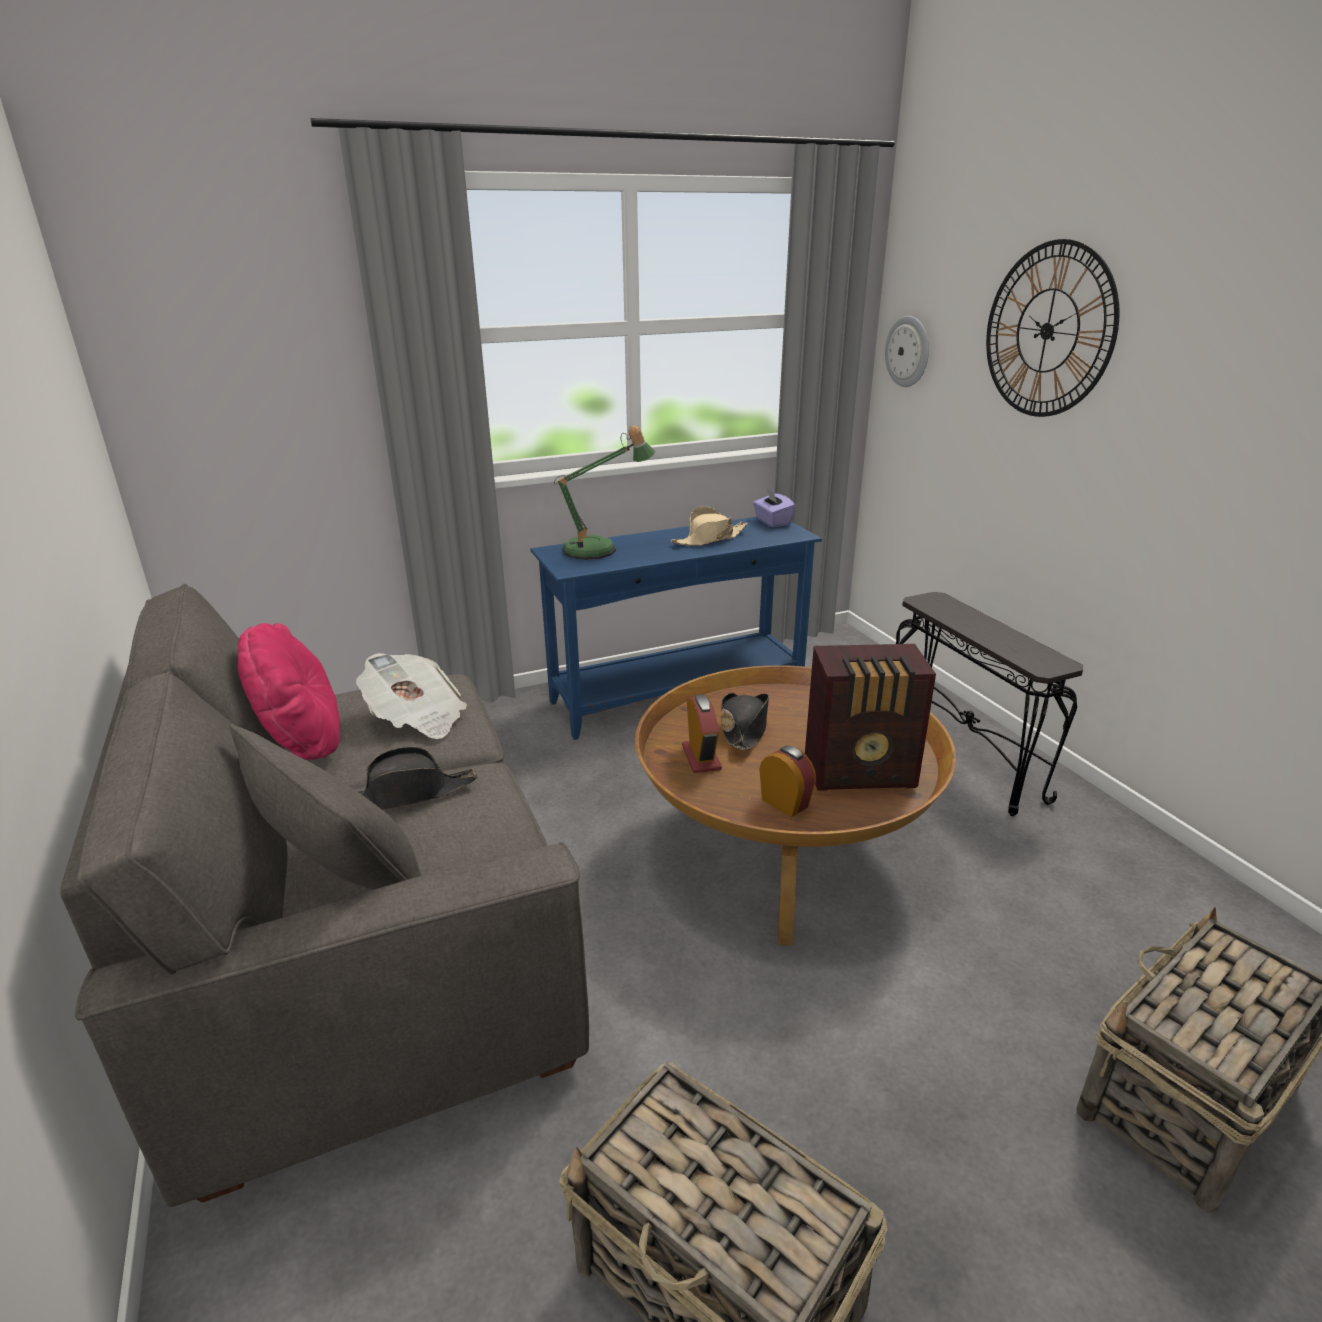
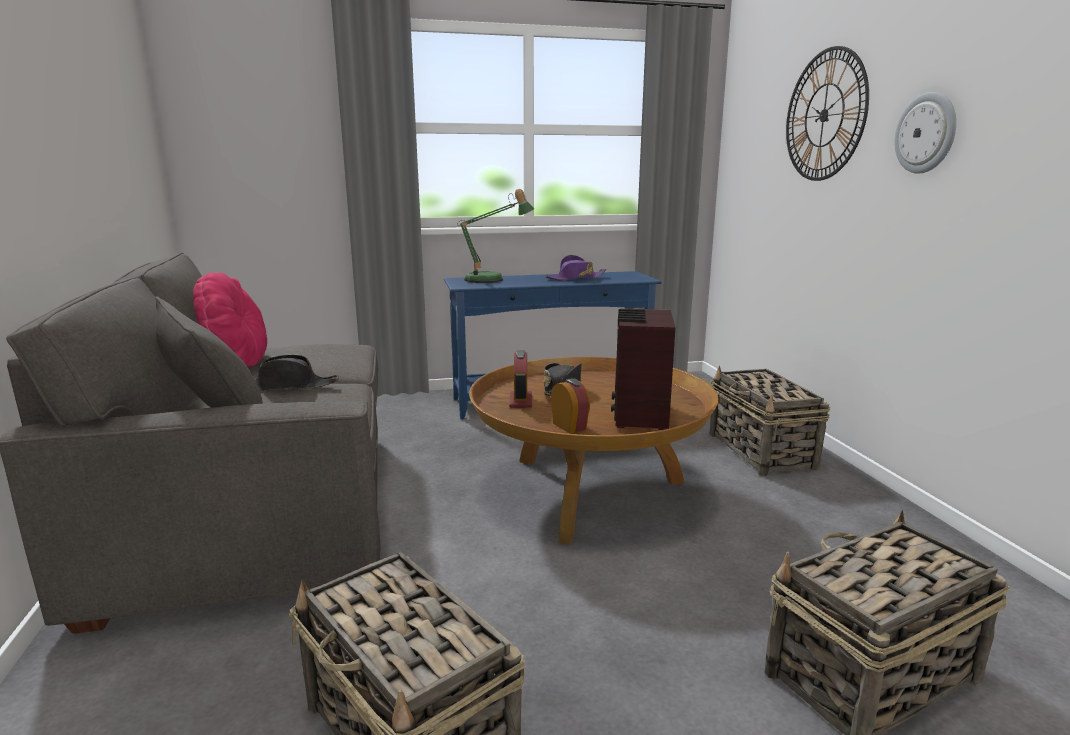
camera: 10 degrees right, 10 degrees down
(417, 718) = (321, 357): newspaper -> none
(709, 539) = (575, 278): beige hat -> purple hat
(772, 522) = (629, 273): purple tissue box -> none
(862, 772) = (639, 415): radio -> radio turned 90 degrees clockwise
(908, 351) = (738, 153): wall clock -> wall clock (926, 133)
(962, 758) = (761, 451): black side table -> basket

